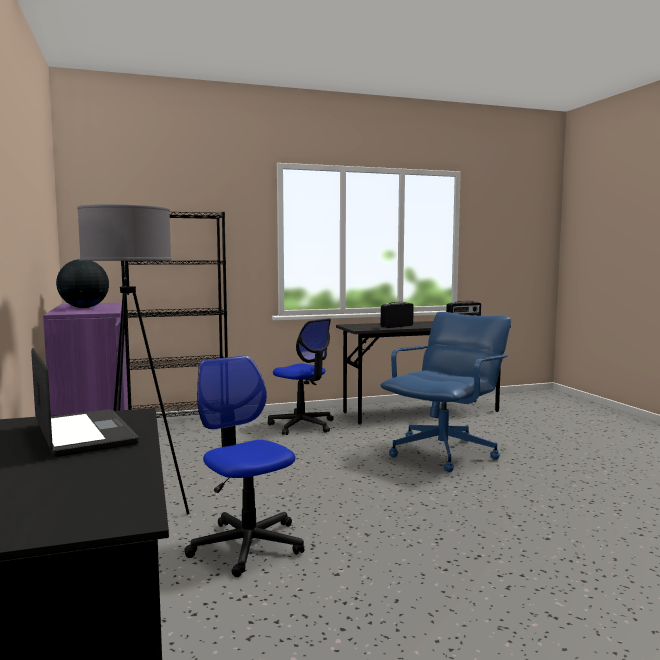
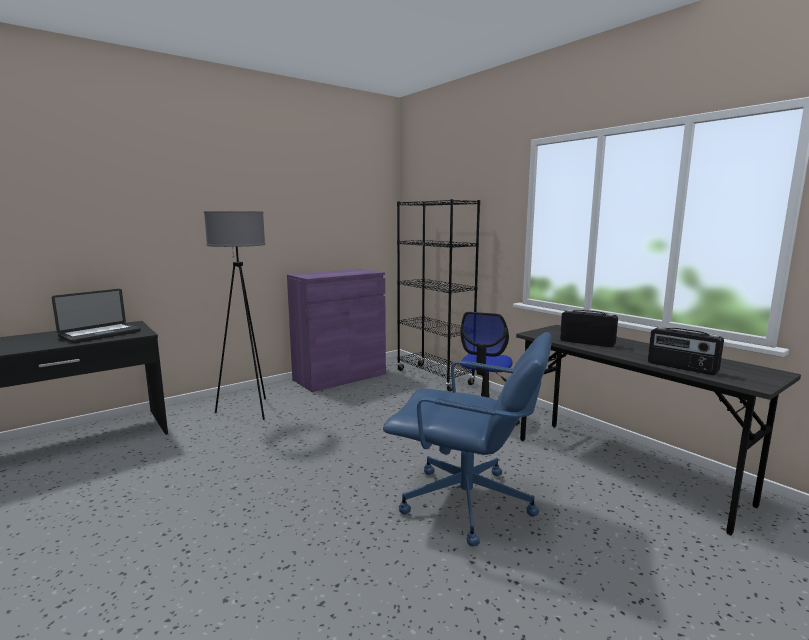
camera: 70 degrees right, 5 degrees up
(84, 308) = (333, 273): globe -> none
(247, 545) = (215, 447): office chair -> none

